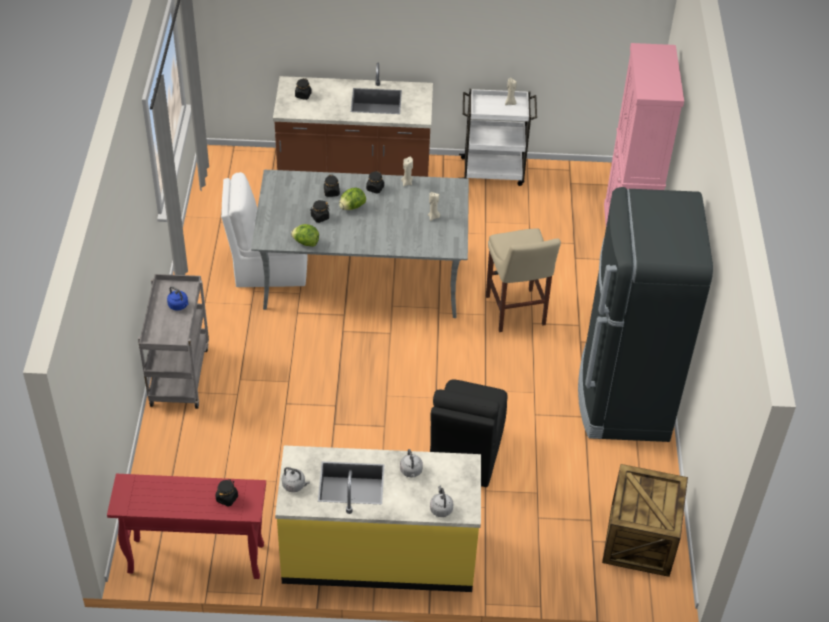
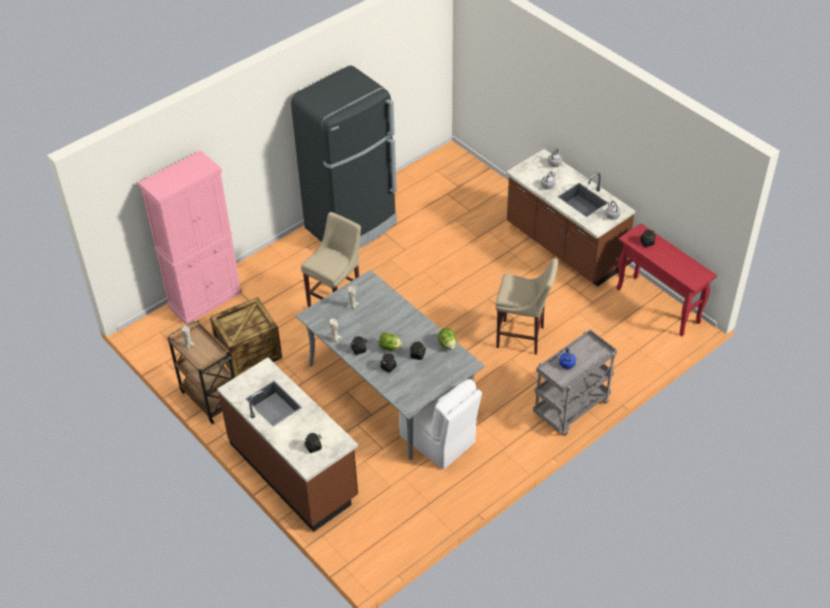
camera: 130 degrees left, 0 degrees up
(301, 410) = (523, 338): none -> beige stool
(379, 554) = (564, 247): yellow counter -> brown counter
(465, 453) = (465, 257): black chair -> none
(493, 171) = (210, 397): white cart -> brown cart
(641, 539) = (436, 173): crate -> crate (249, 352)

